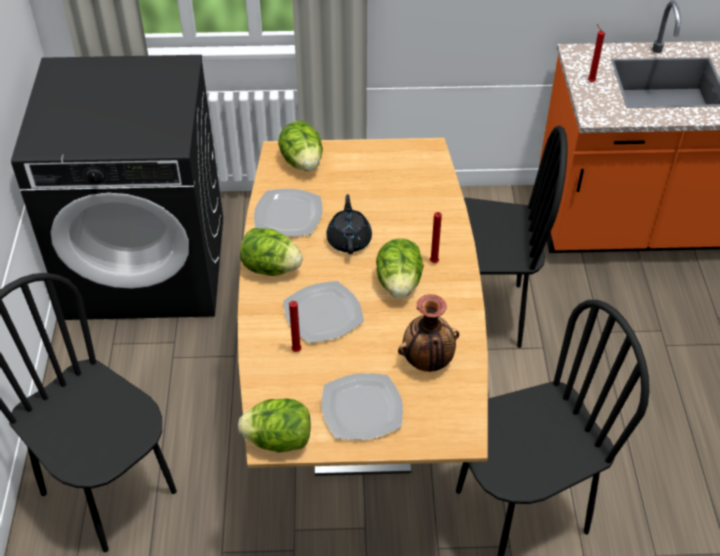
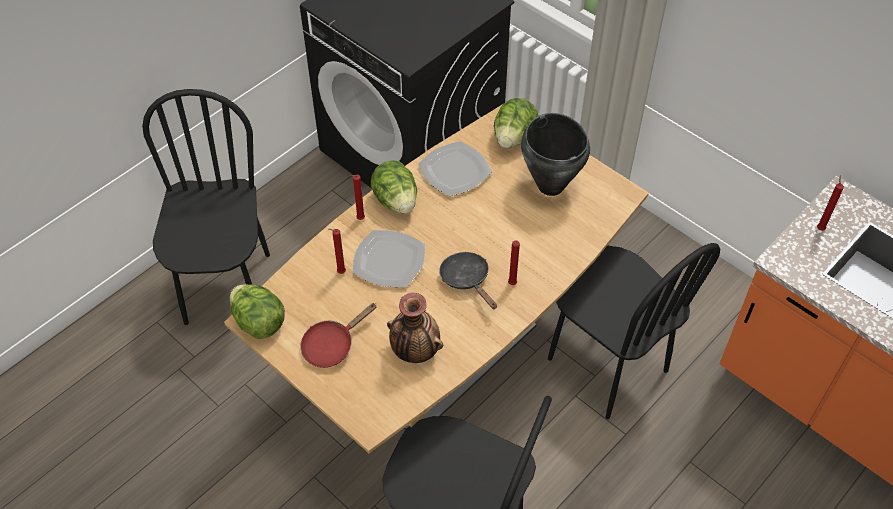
camera: 45 degrees right, 5 degrees up
(259, 302) = (359, 219): none -> red candle
(349, 240) = (473, 220): black teapot -> none
(361, 408) = (332, 345): plate -> red frying pan
(373, 177) = (551, 185): none -> black cooking pot
(399, 283) = (467, 280): lettuce -> black frying pan

